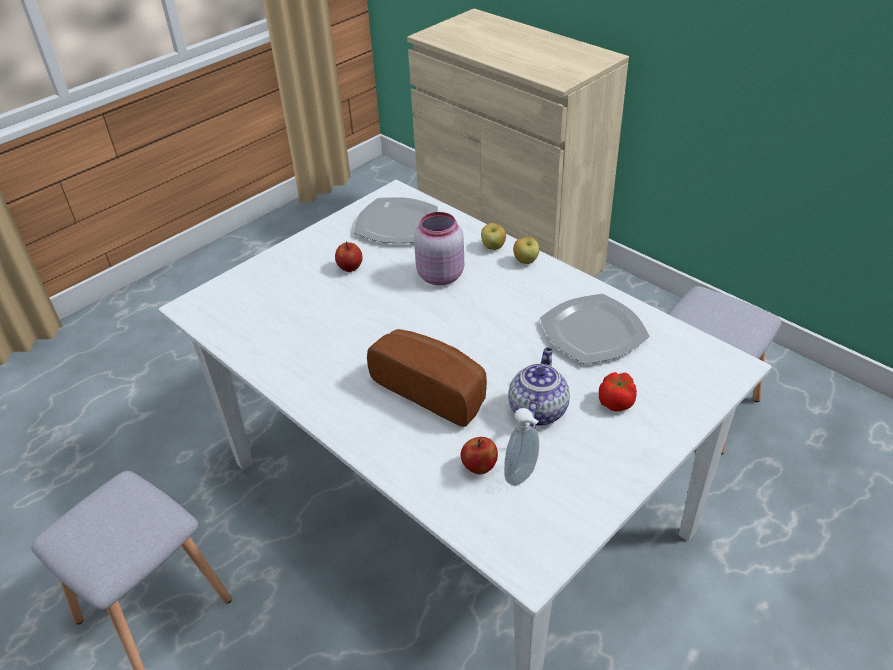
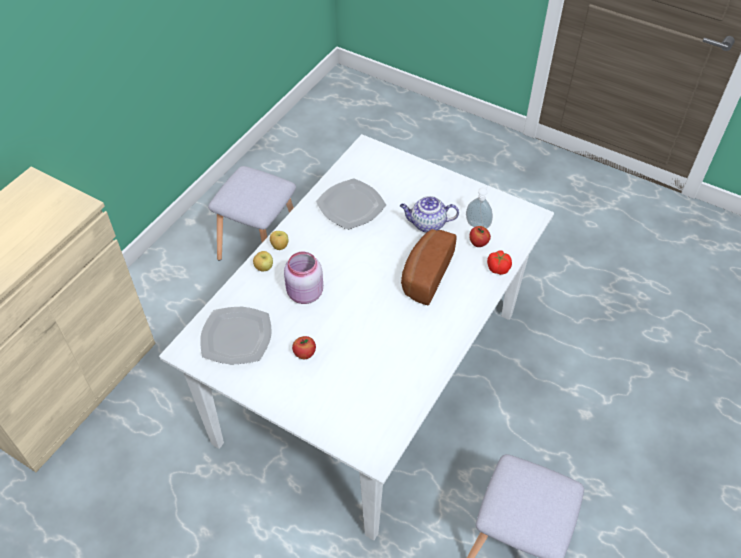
camera: 105 degrees left, 10 degrees up
(616, 402) = (410, 192): tomato -> tomato (498, 268)

